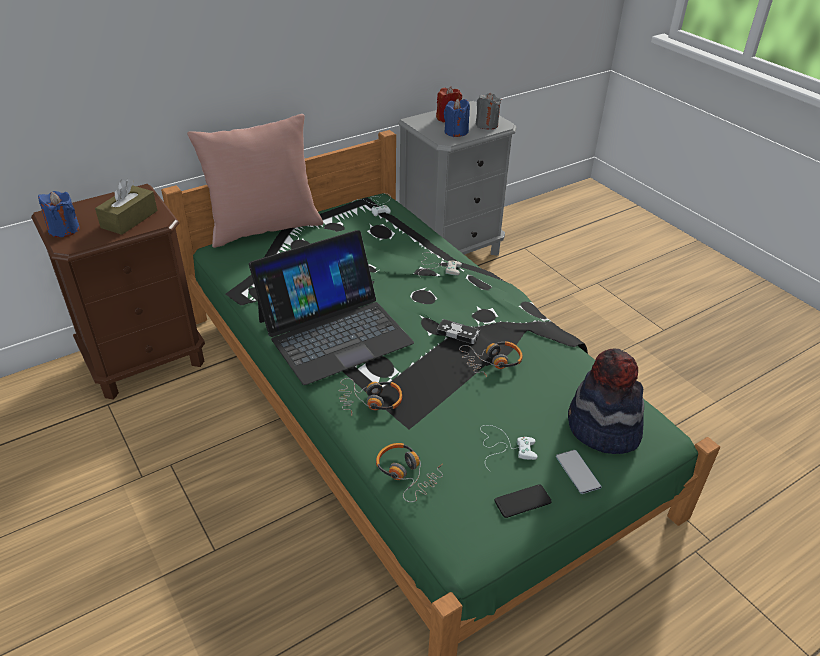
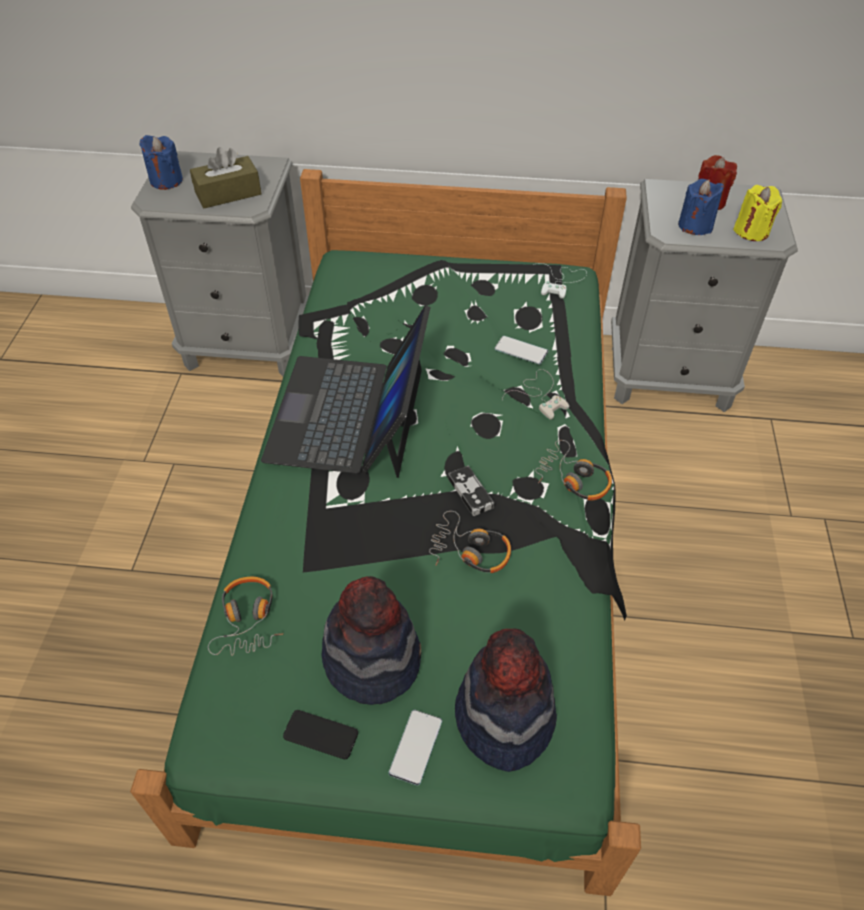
camera: 40 degrees right, 10 degrees up
(145, 360) = (248, 345): brown nightstand -> grey nightstand
(264, 228) = (412, 255): pink pillow -> none
(334, 331) = (349, 414): laptop -> laptop turned 90 degrees clockwise
(370, 401) = (300, 516): headphones -> headphones (573, 479)
(399, 249) = (521, 350): none -> phone
(486, 125) = (751, 231): grey candle -> yellow candle
(504, 446) = (372, 659): white game controller -> hat

